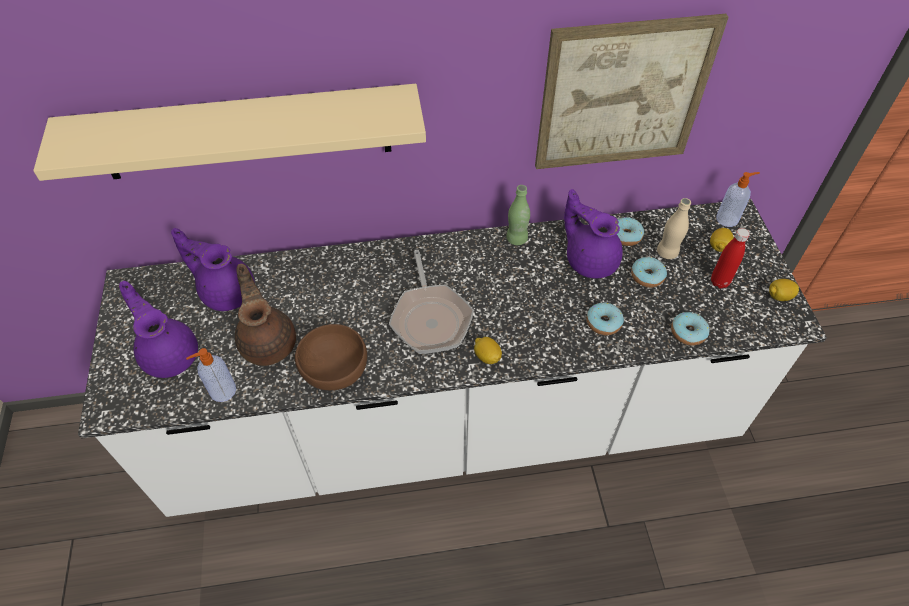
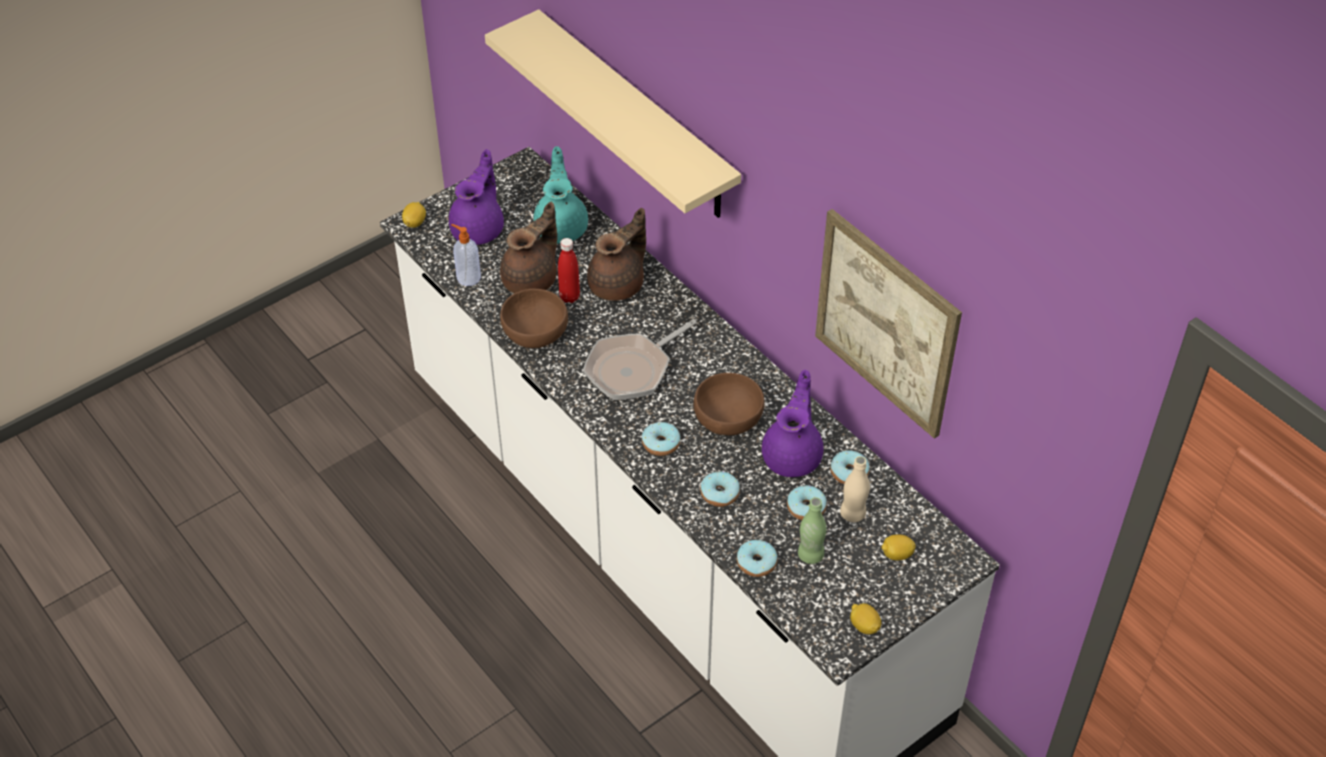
camera: 60 degrees right, 5 degrees down
(226, 291) = (562, 227): purple teapot -> turquoise teapot
(328, 283) = (618, 284): none -> brown teapot
(487, 356) = (619, 425): lemon -> lemon (415, 222)
(516, 239) = (775, 390): green bottle -> green bottle (810, 555)
(526, 337) = (661, 444): none -> donut
(527, 280) = (729, 418): none -> brown bowl
(719, 282) = (845, 569): red bottle -> red bottle (569, 297)
(728, 219) = (947, 551): soap dispenser -> none

